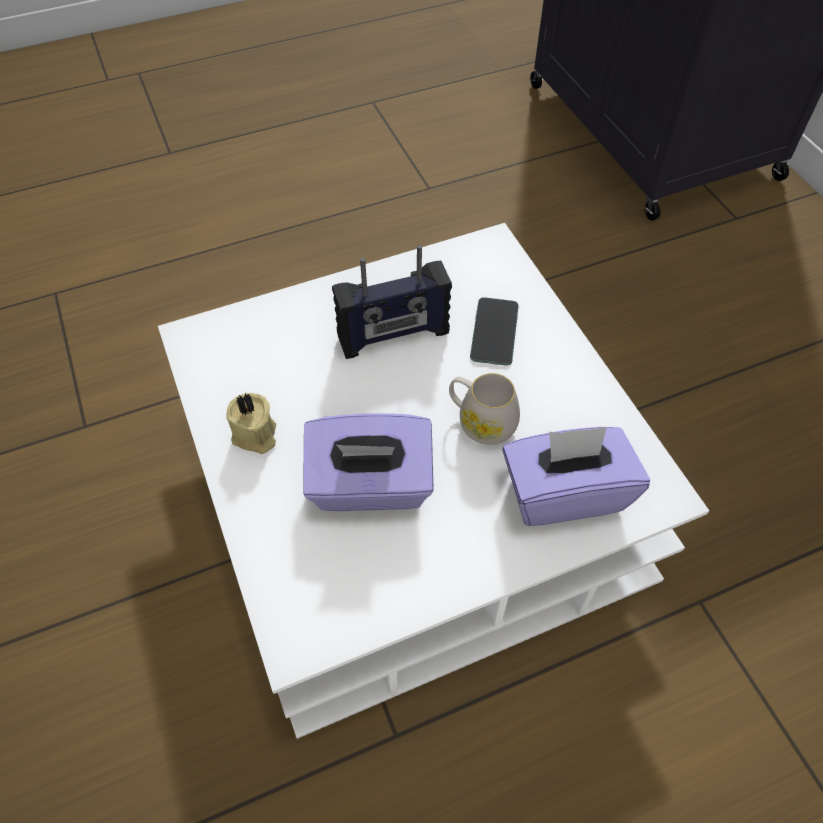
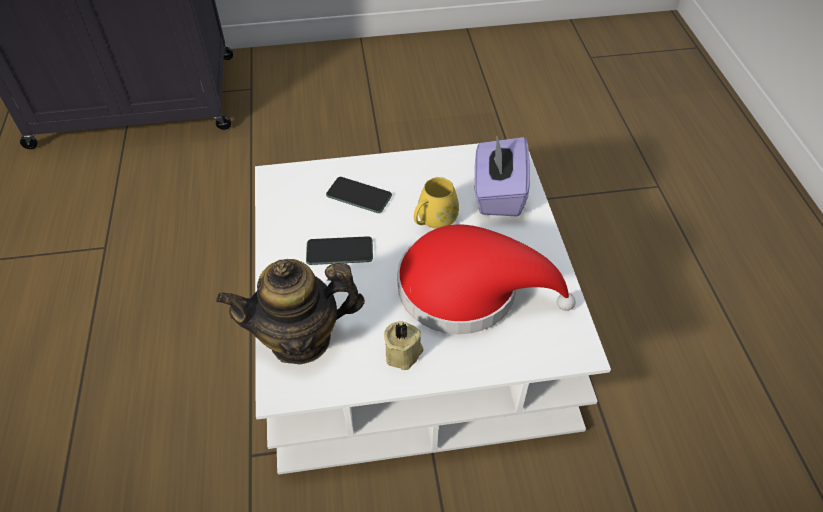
camera: 75 degrees left, 5 degrees down
(258, 335) = (301, 339): none -> teapot
(370, 486) = (468, 289): purple tissue box -> red hat
(393, 336) = (339, 251): radio -> phone
(480, 422) = (433, 220): white mug -> yellow mug

